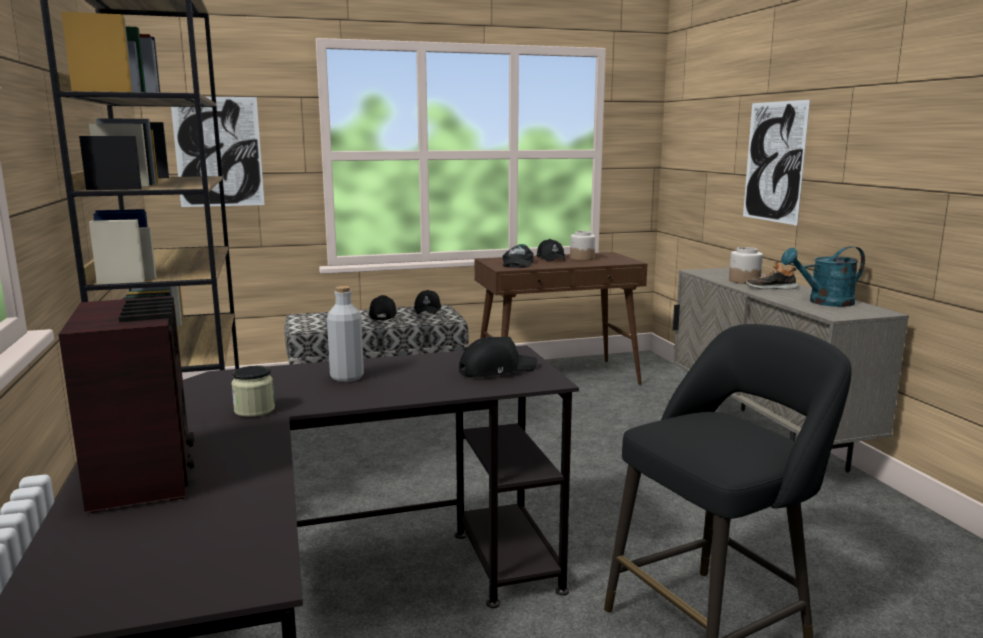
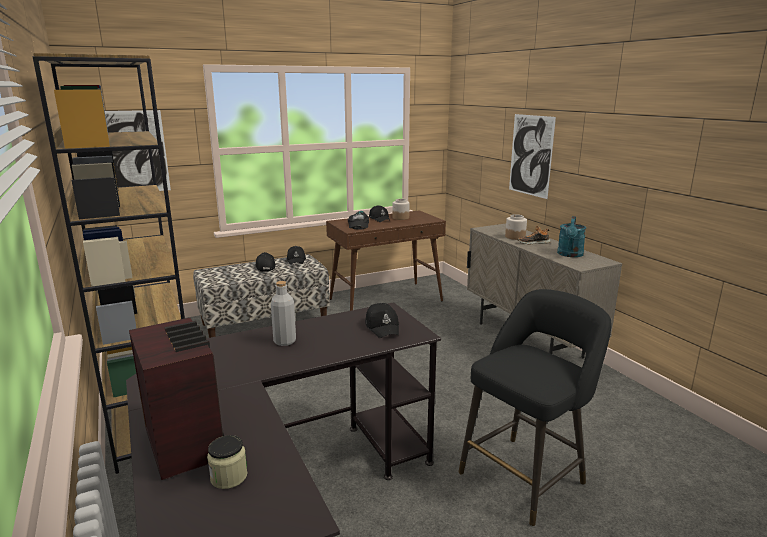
camera: 10 degrees left, 5 degrees up
(254, 410) = (234, 377): jar -> jar (229, 477)
(496, 370) = (382, 327): black cap -> black cap turned 105 degrees clockwise
(824, 302) = (570, 255): turquoise watering can -> turquoise watering can turned 45 degrees counterclockwise

